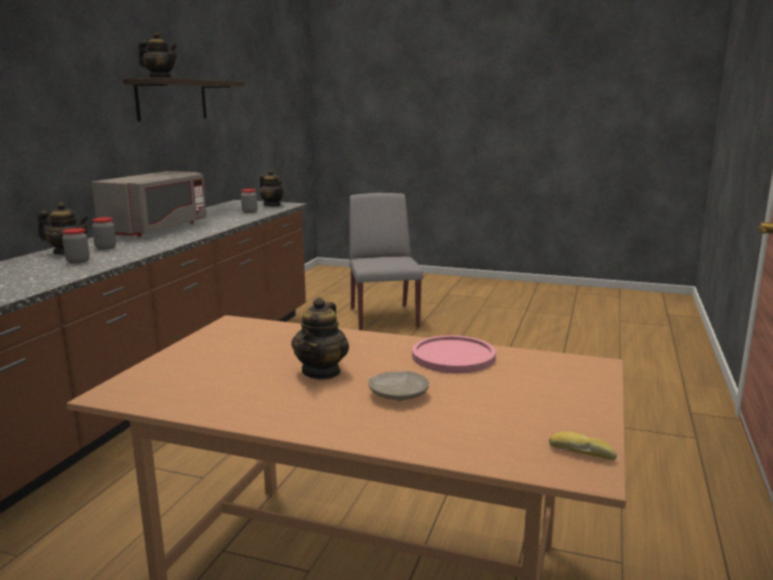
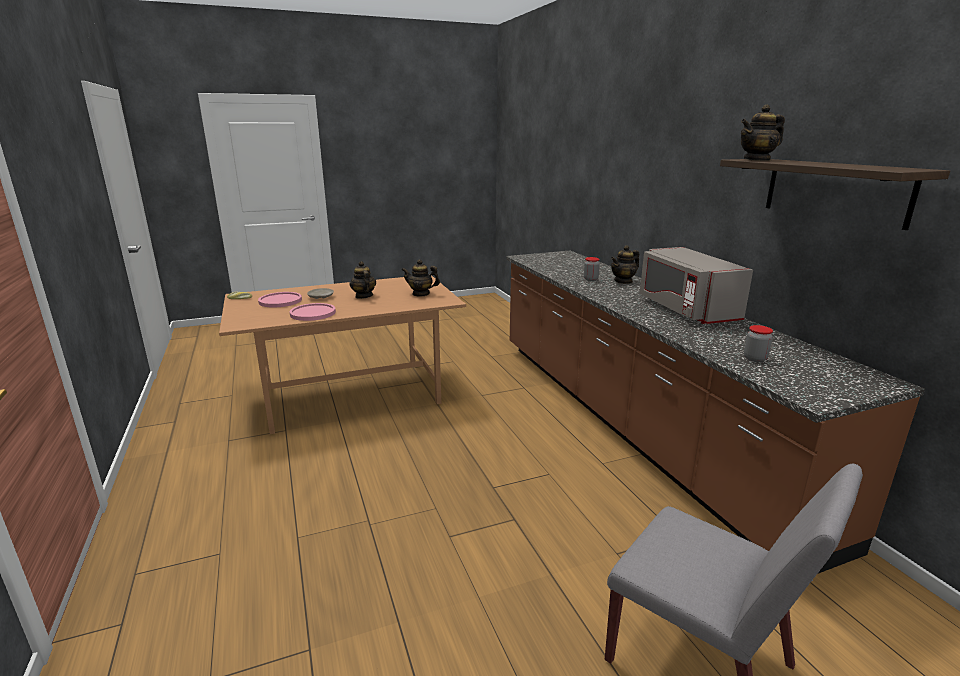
camera: 140 degrees right, 5 degrees up
(106, 247) = (625, 288): jar -> none
(272, 205) = (810, 385): teapot -> teapot (421, 294)
(488, 409) = (280, 301): none -> pink plate

